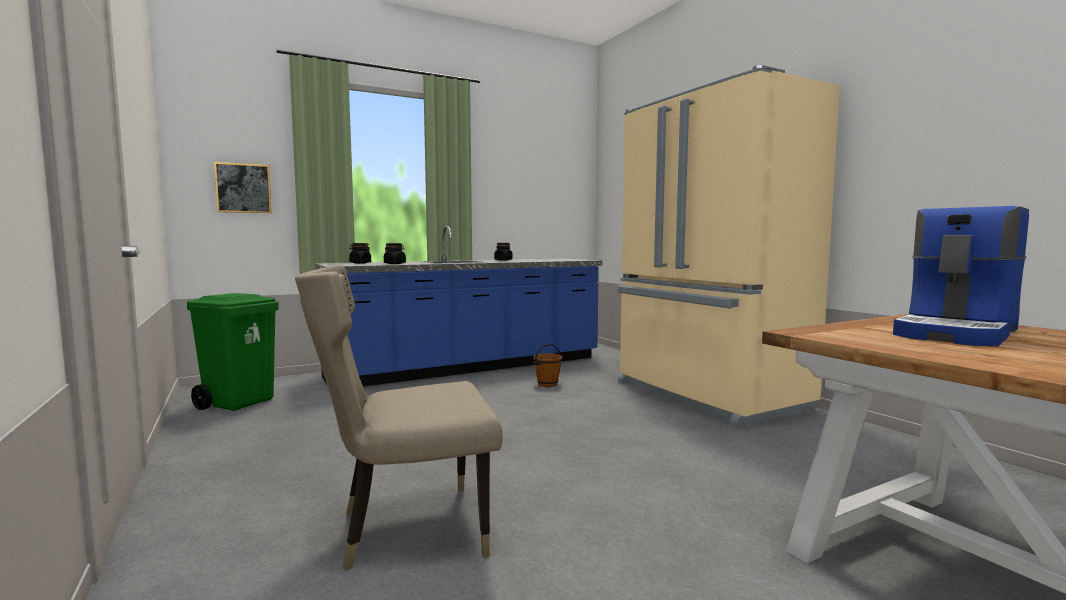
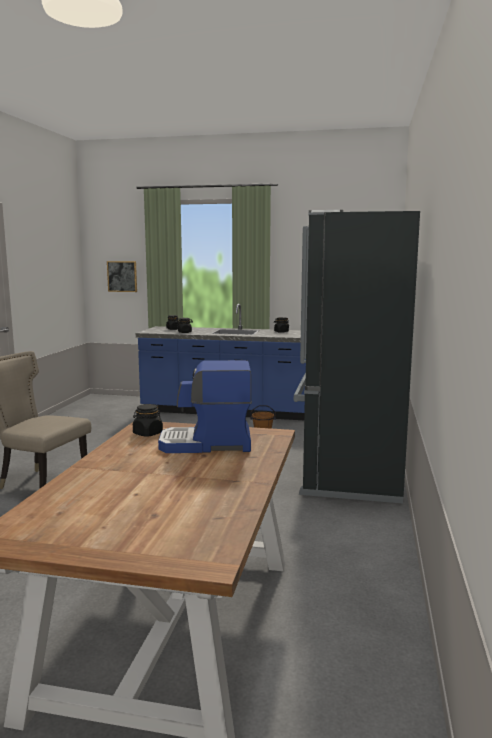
camera: 40 degrees right, 5 degrees up
(239, 403) = (95, 409): green trash can -> none
(707, 395) = (349, 471): beige fridge -> black fridge
(862, 337) = (147, 433): none -> black jar

